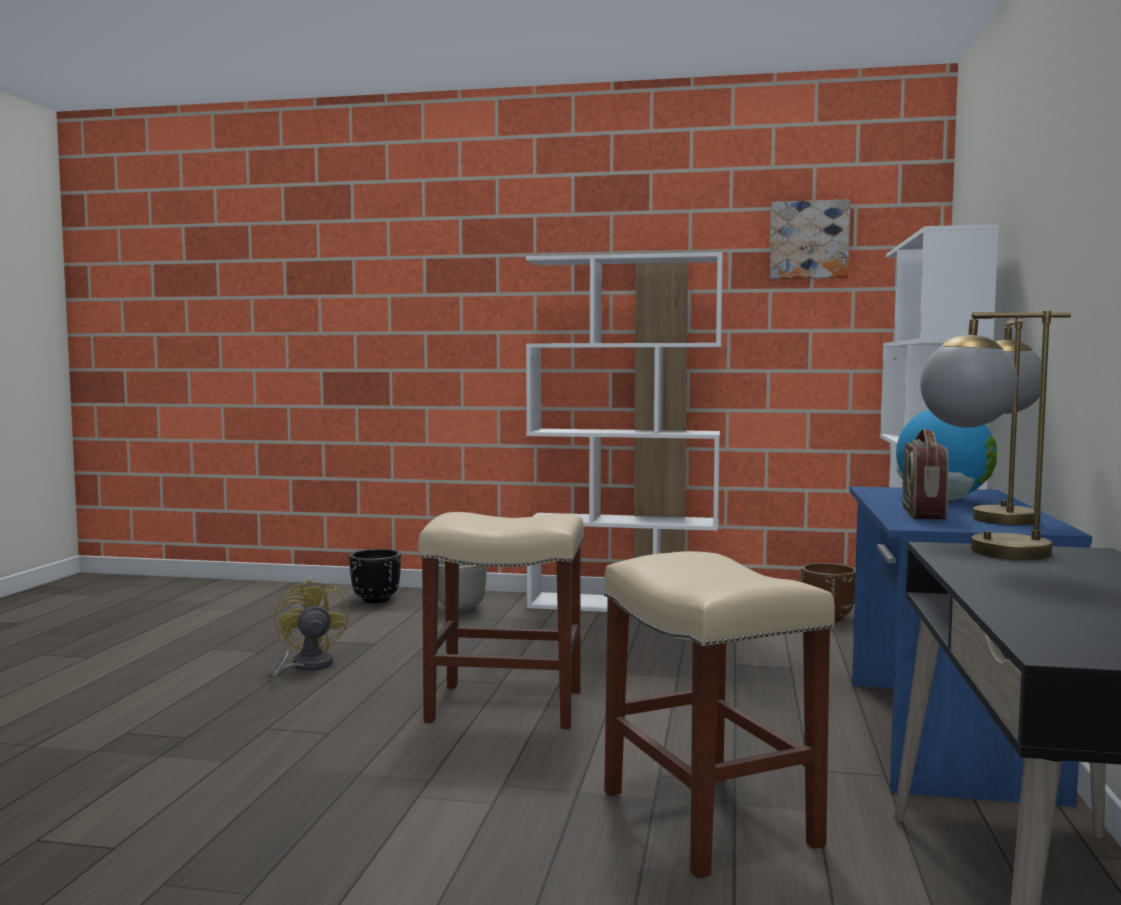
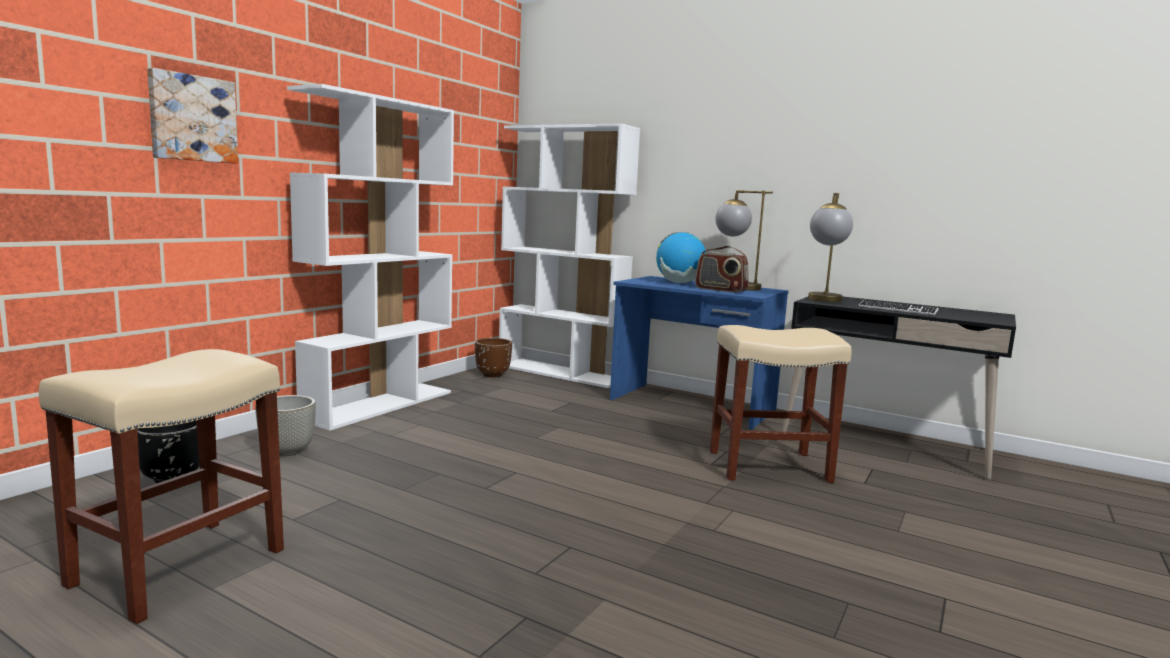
camera: 70 degrees left, 5 degrees up
(305, 667) = (372, 539): yellow fan -> none
(503, 706) = (566, 479): beige stool -> beige stool (177, 568)
(809, 240) = (461, 106): picture -> picture (192, 118)
(1016, 587) = (897, 309): none -> keyboard

